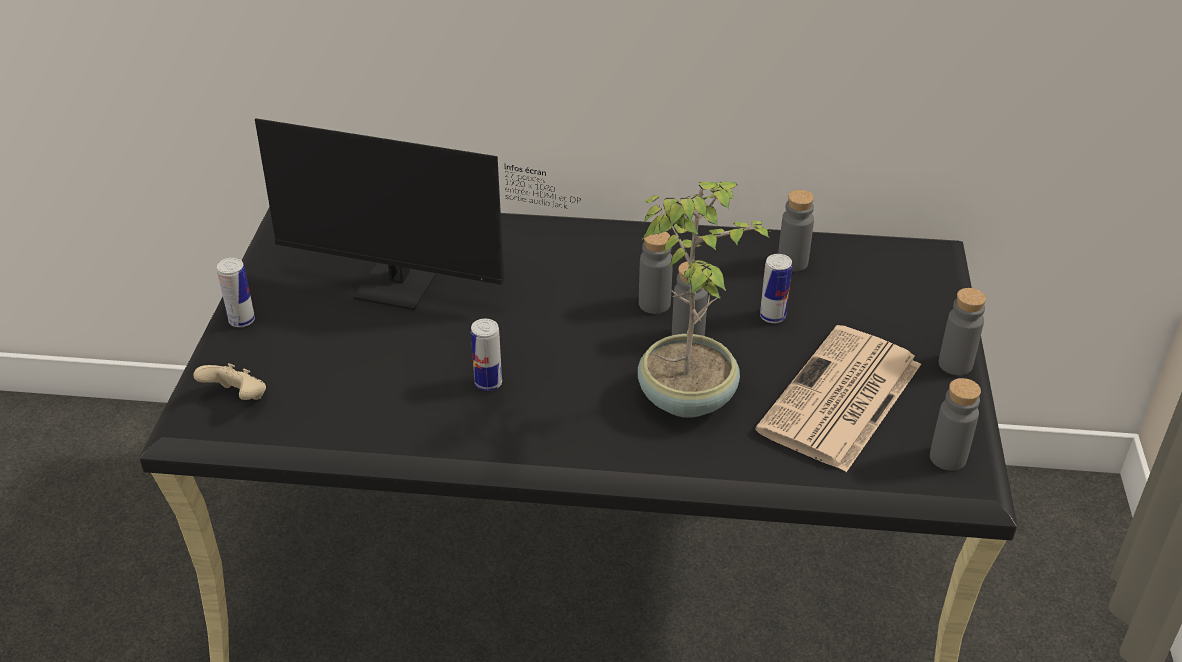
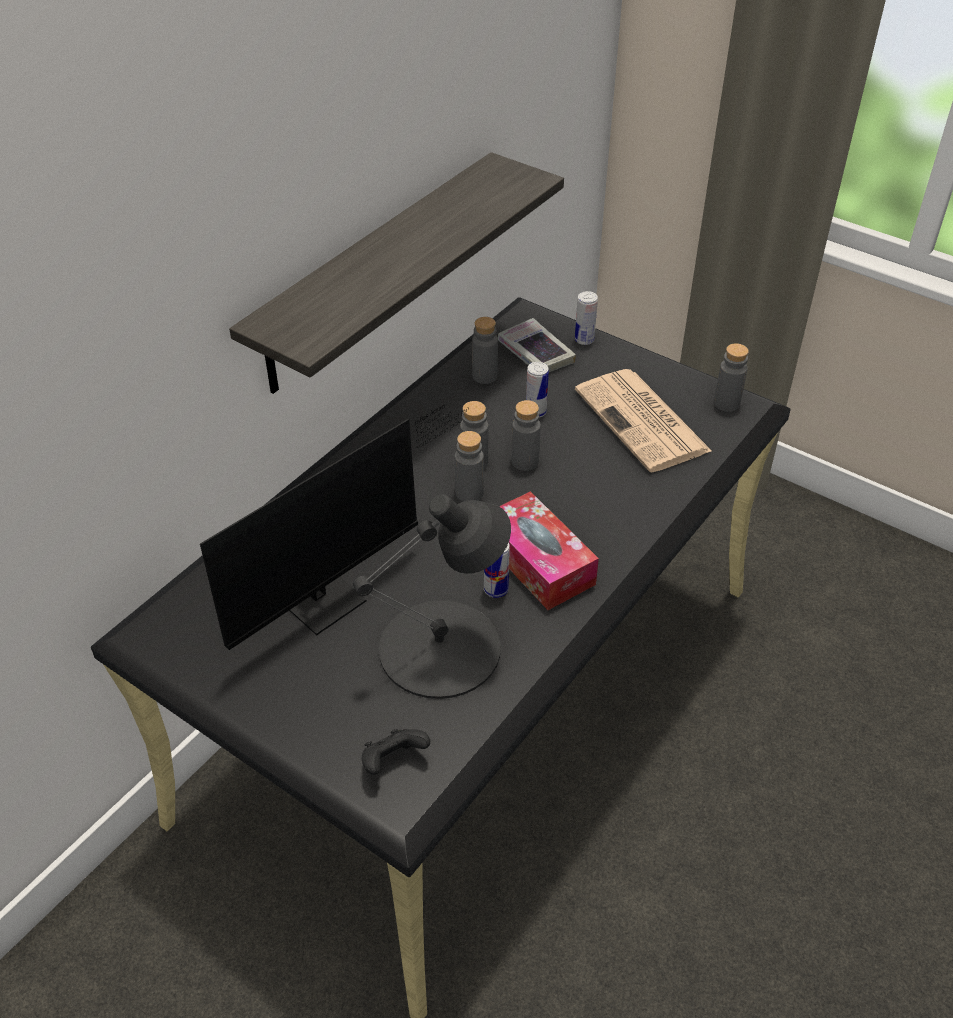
camera: 60 degrees left, 5 degrees up
(237, 398) = (393, 761): beige game controller -> black game controller
(242, 320) = (281, 725): can -> can (584, 340)
(387, 377) = (442, 648): none -> black table lamp
(548, 398) = (538, 562): none -> tissue box
(688, 396) = (589, 489): potted plant -> none
(717, 72) = (375, 273): none -> shelf
(870, 282) = (535, 353): none -> book
(955, 364) = (645, 358): grey bottle -> grey bottle (469, 493)

